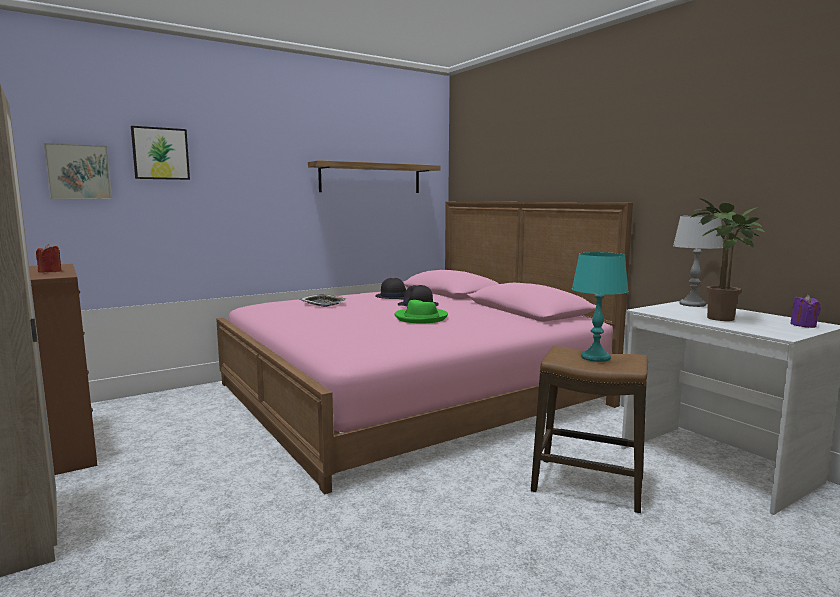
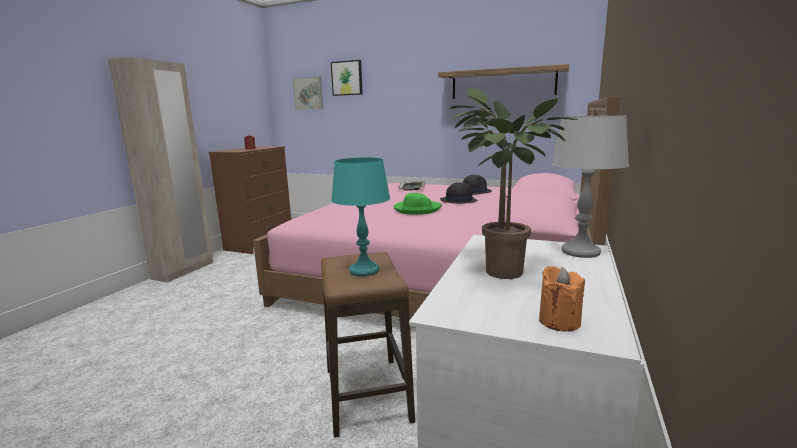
camera: 55 degrees right, 5 degrees up
(803, 325) = (559, 321): purple candle -> orange candle

